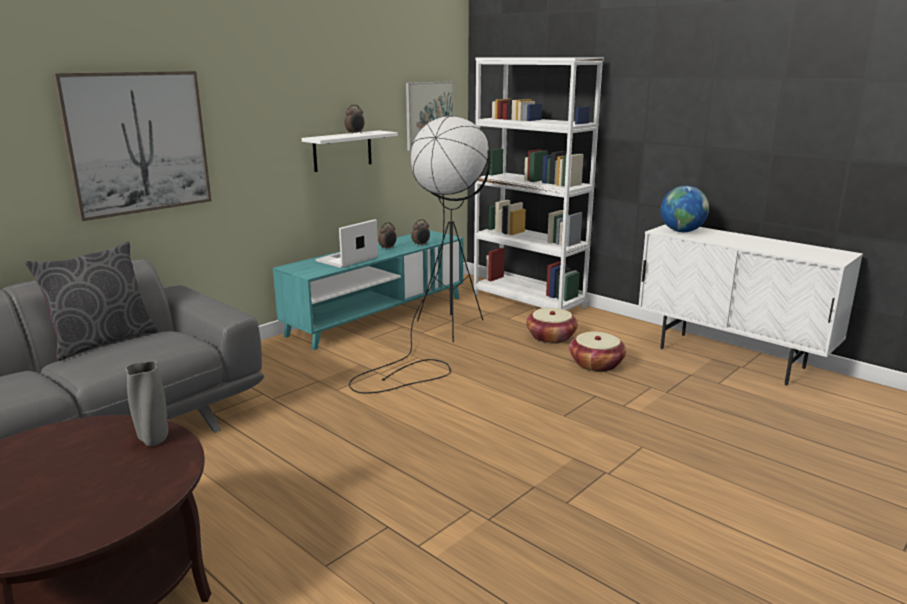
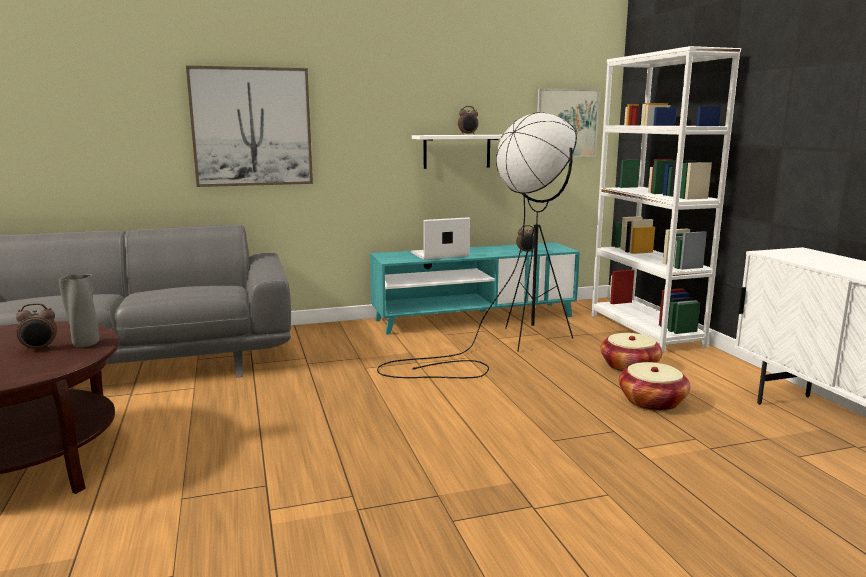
camera: 30 degrees right, 5 degrees down
(102, 341) = (183, 284): grey pillow -> none
(388, 248) = (490, 251): alarm clock -> alarm clock (40, 349)
(682, 231) = (797, 255): globe -> none

